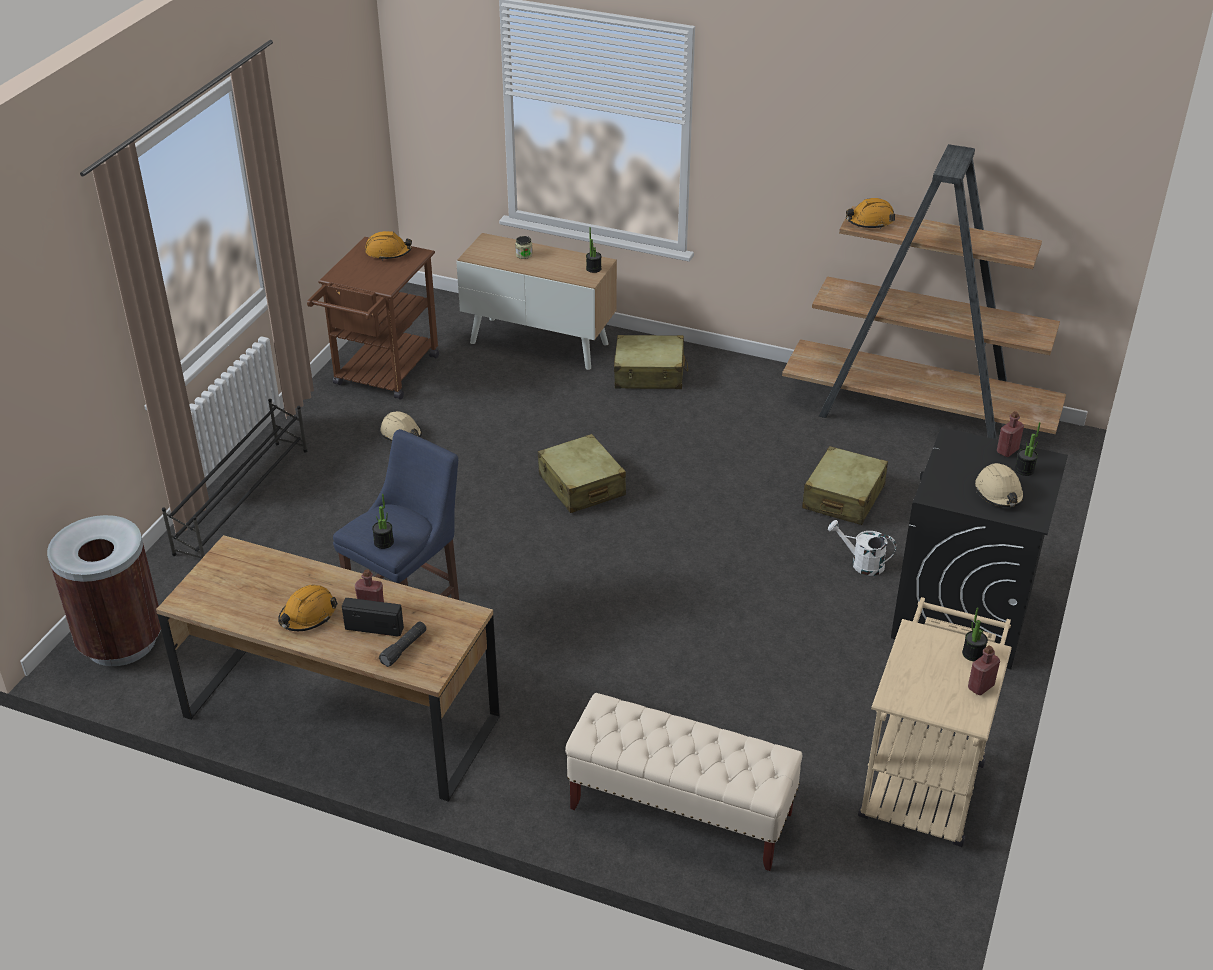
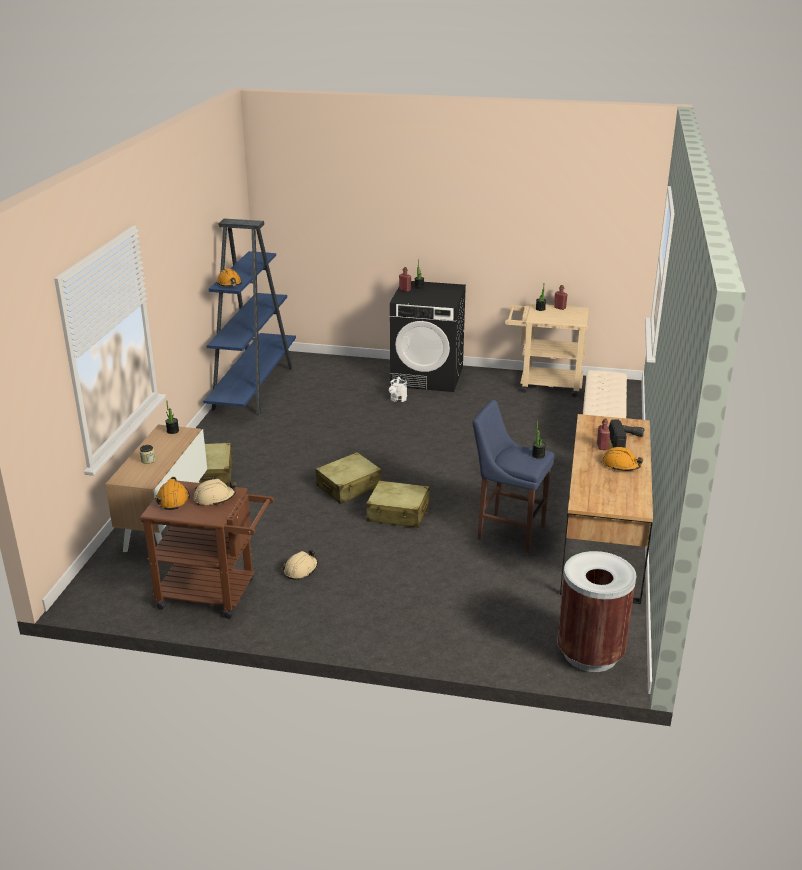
camera: 100 degrees left, 10 degrees down
(243, 500) = (406, 633): black shoe rack -> none
(843, 497) = (340, 406): beige suitcase -> beige suitcase (398, 513)
(918, 415) = (254, 387): brown bookcase -> blue bookcase
(999, 493) = (440, 292): beige hard hat -> beige hard hat (214, 498)

